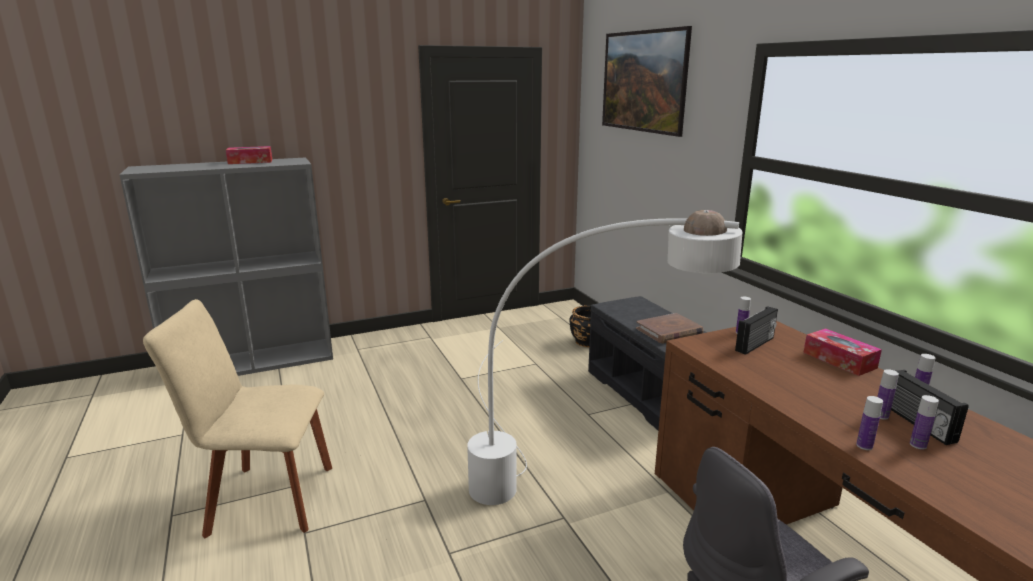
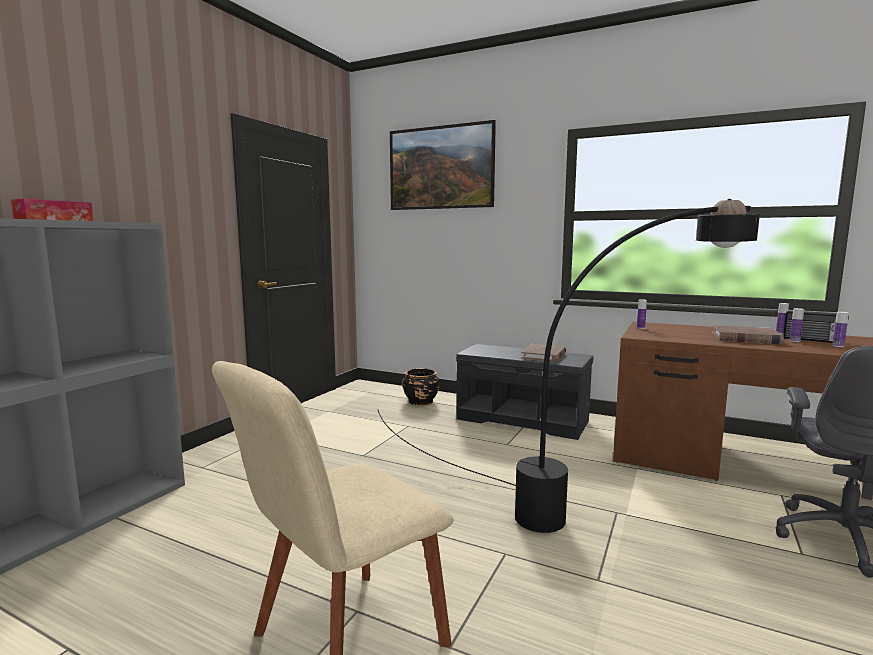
camera: 40 degrees left, 10 degrees down
(556, 490) = (579, 498): white floor lamp -> black floor lamp
(755, 344) = (663, 330): radio -> none
(821, 389) = (745, 338): none -> brown book
(839, 360) = (712, 328): tissue box -> none
(864, 446) = (829, 351): bottle -> none

